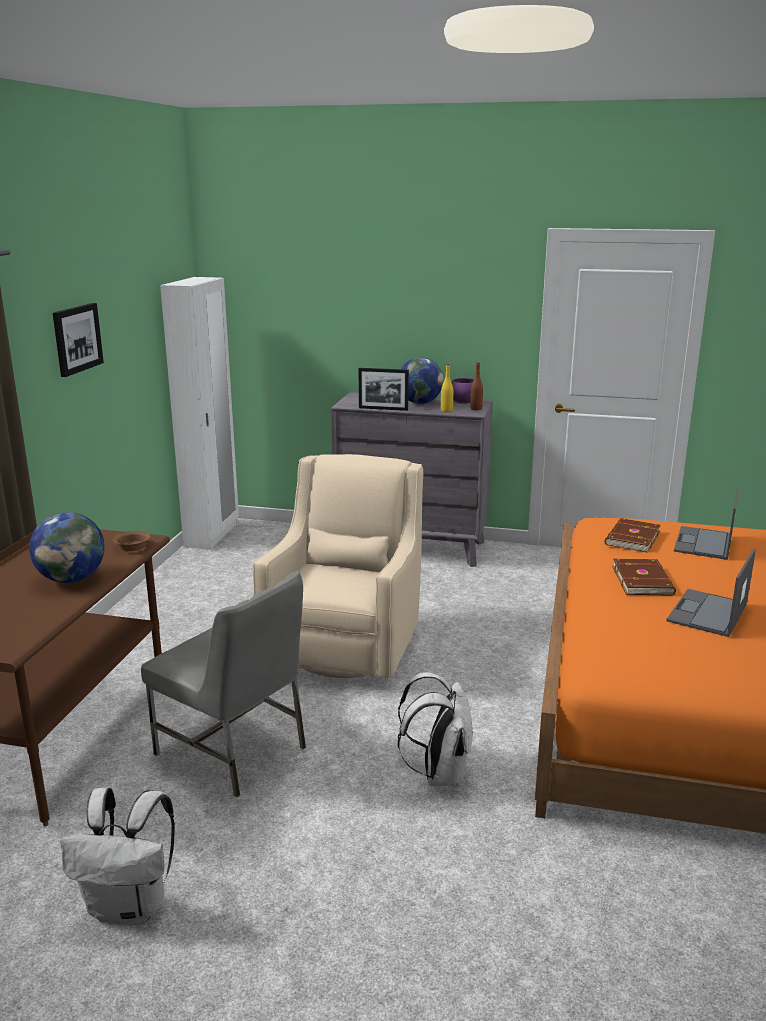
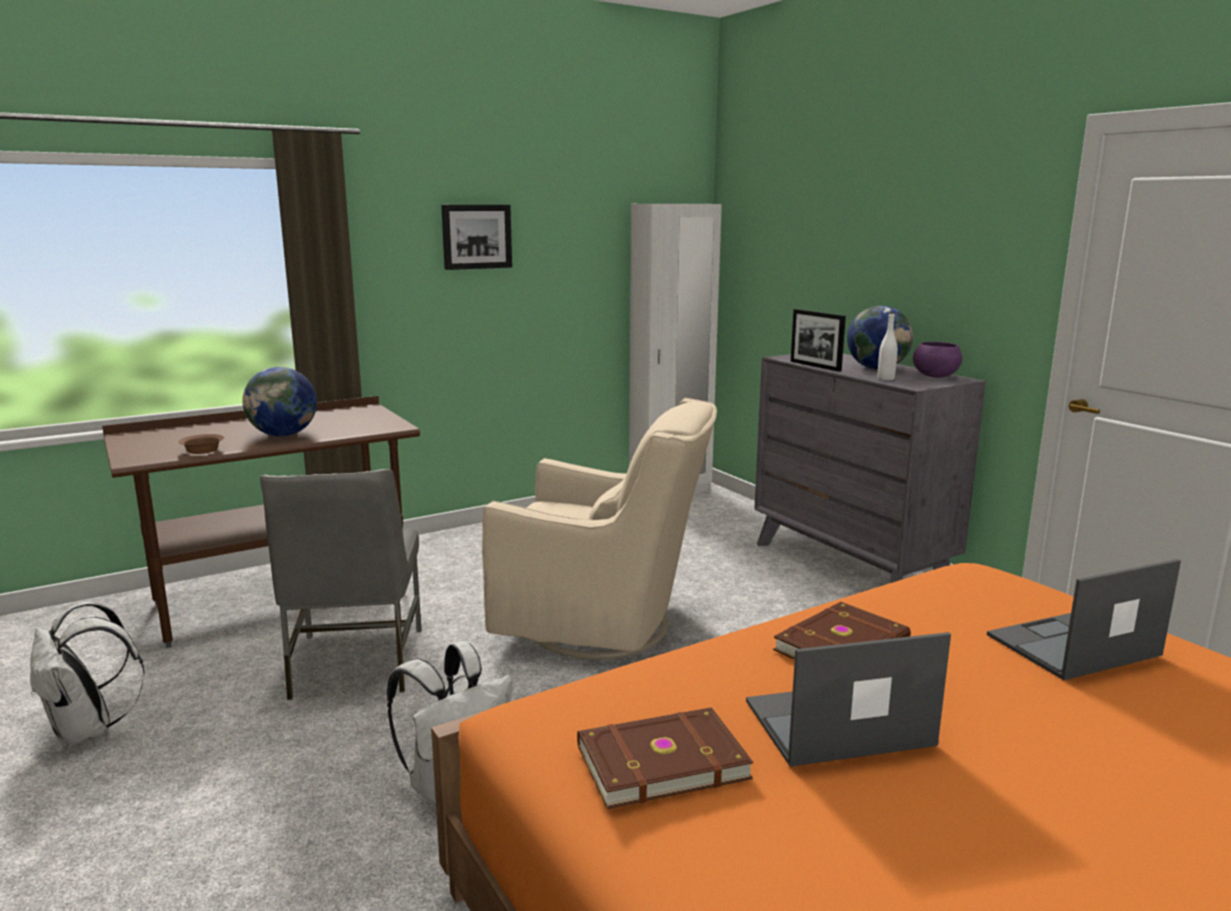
camera: 45 degrees right, 5 degrees down
(133, 547) = (375, 428): brown bowl -> brown bowl (203, 451)
(347, 646) = (604, 627): beige armchair -> beige armchair turned 45 degrees clockwise
(446, 411) = (885, 379): yellow bottle -> white bottle
(476, 409) = (932, 383): brown bottle -> none
(631, 538) = (957, 598): brown book -> brown book (660, 761)

